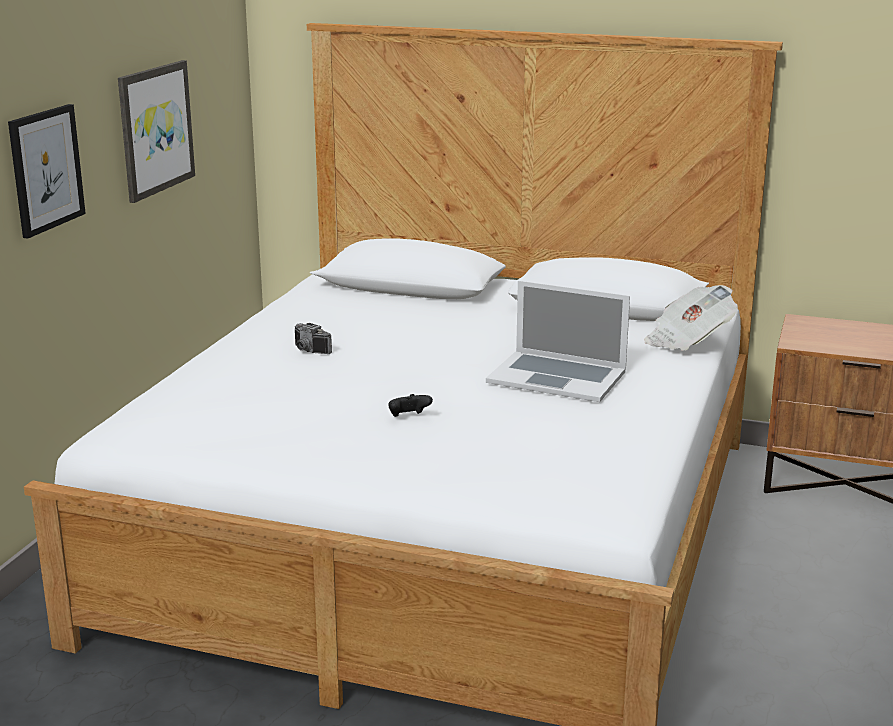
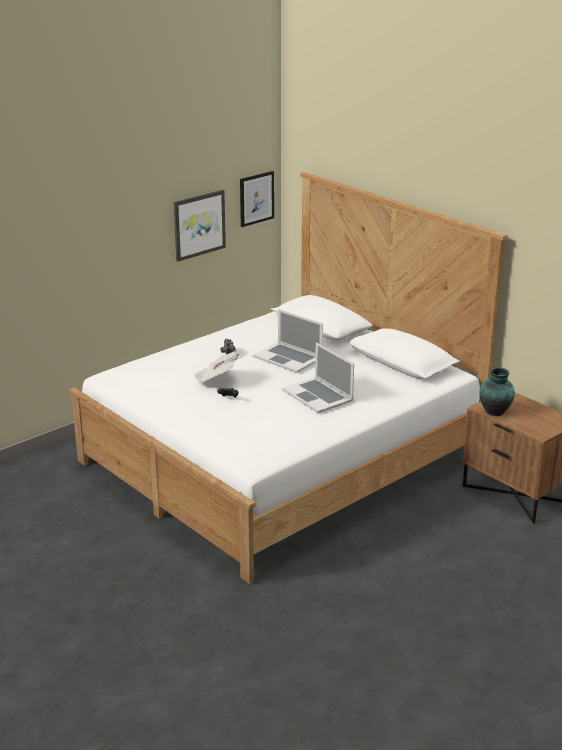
camera: 30 degrees right, 5 degrees up
(46, 169) = (121, 246): picture -> picture (256, 198)
(425, 335) = (288, 357): none -> laptop
(688, 340) = (410, 392): newspaper -> newspaper (216, 378)
(824, 345) = (495, 412): none -> vase

